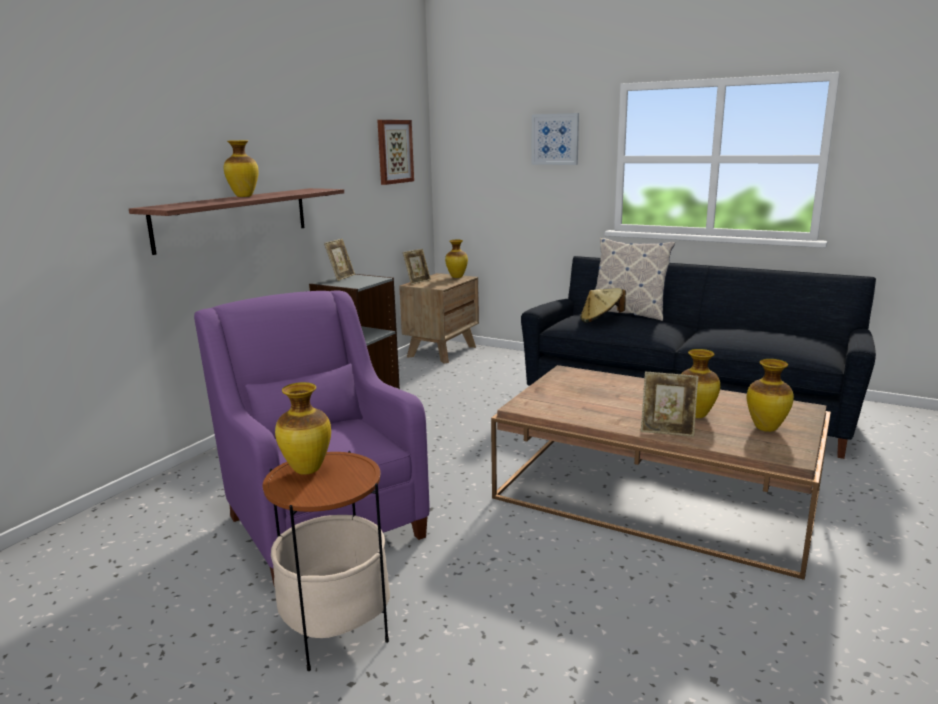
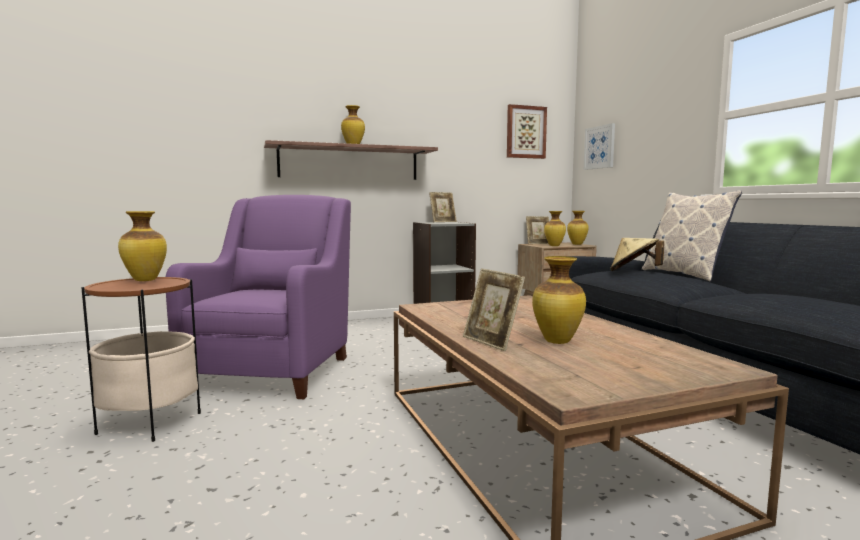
camera: 40 degrees right, 10 degrees down
(555, 139) = (664, 107): picture -> picture (599, 147)
(766, 428) = (612, 367): vase -> vase (554, 246)

